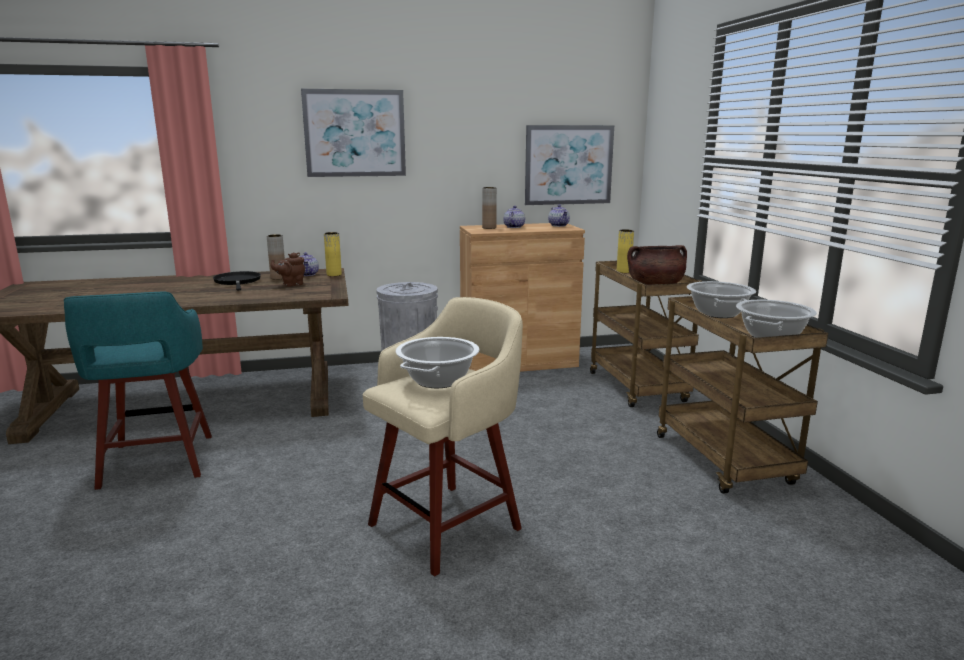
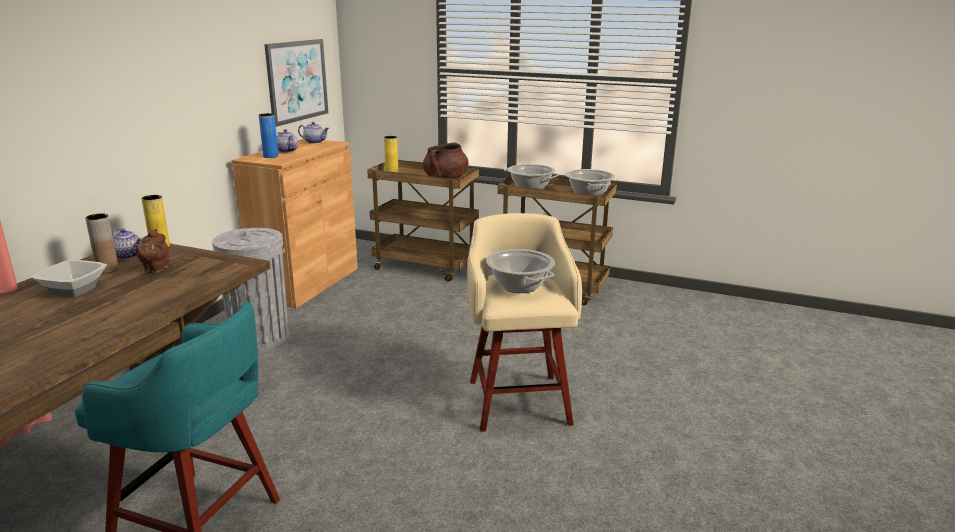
camera: 55 degrees left, 5 degrees up
(237, 282) = (75, 290): black frying pan -> bowl
(355, 133) = (120, 69): picture -> none
(489, 228) = (270, 156): brown vase -> blue vase

